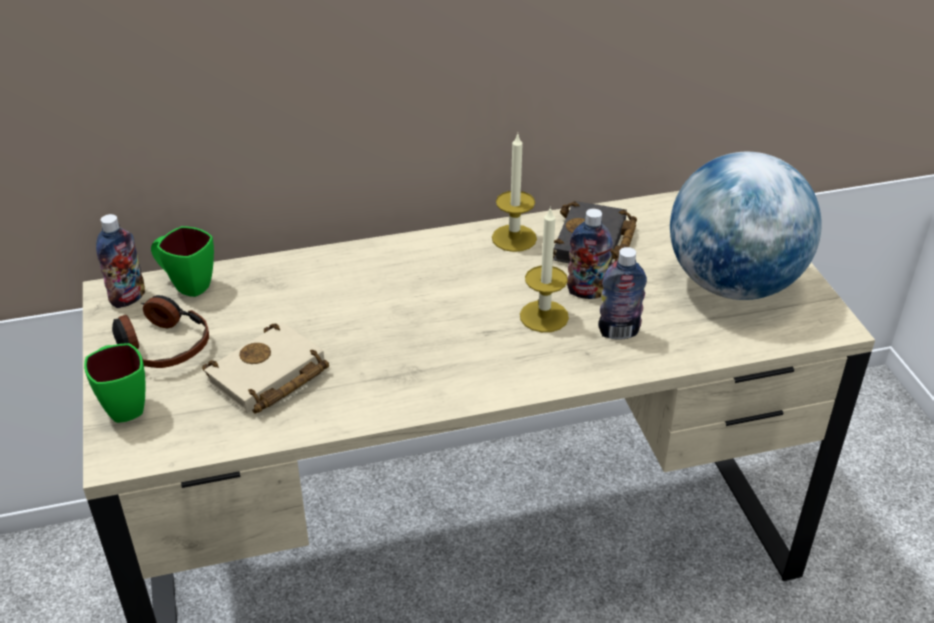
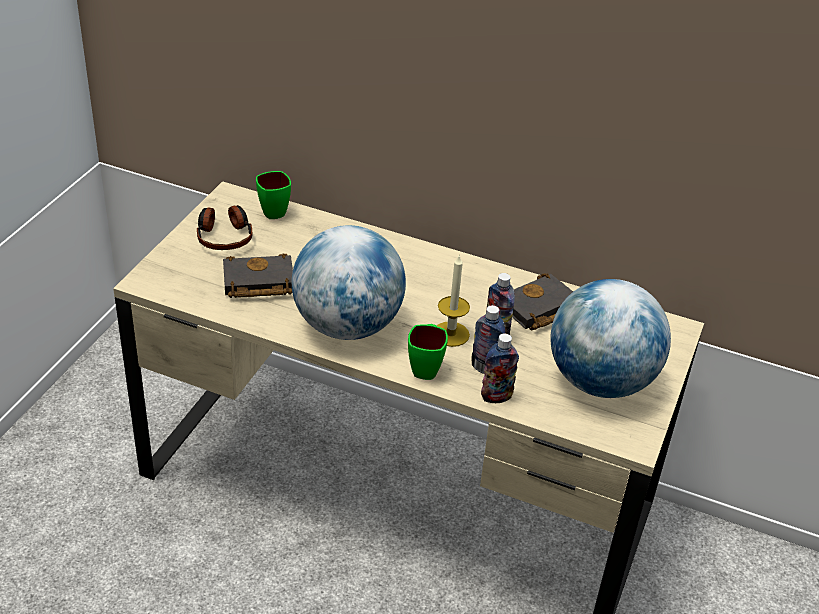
camera: 35 degrees right, 0 degrees up
(123, 404) = (173, 257): green mug -> green mug (426, 367)
(128, 298) = (234, 202): bottle -> bottle (496, 397)
(267, 378) = (257, 283): beige book -> black book
(429, 368) = (347, 326): none -> globe
(514, 238) = (491, 279): candle -> none

